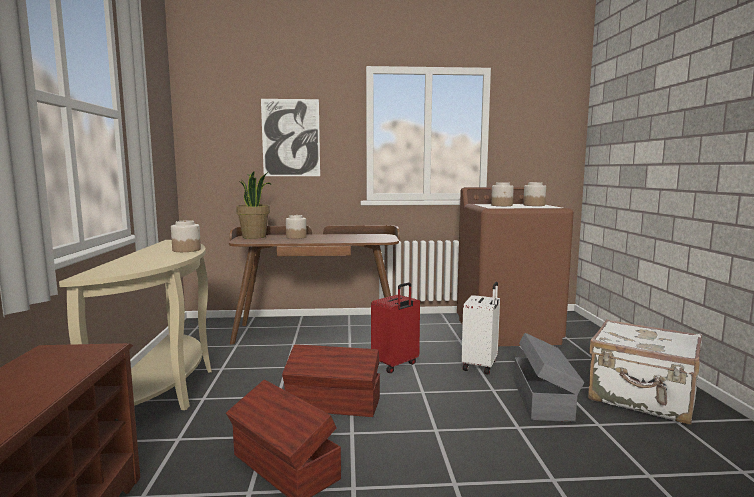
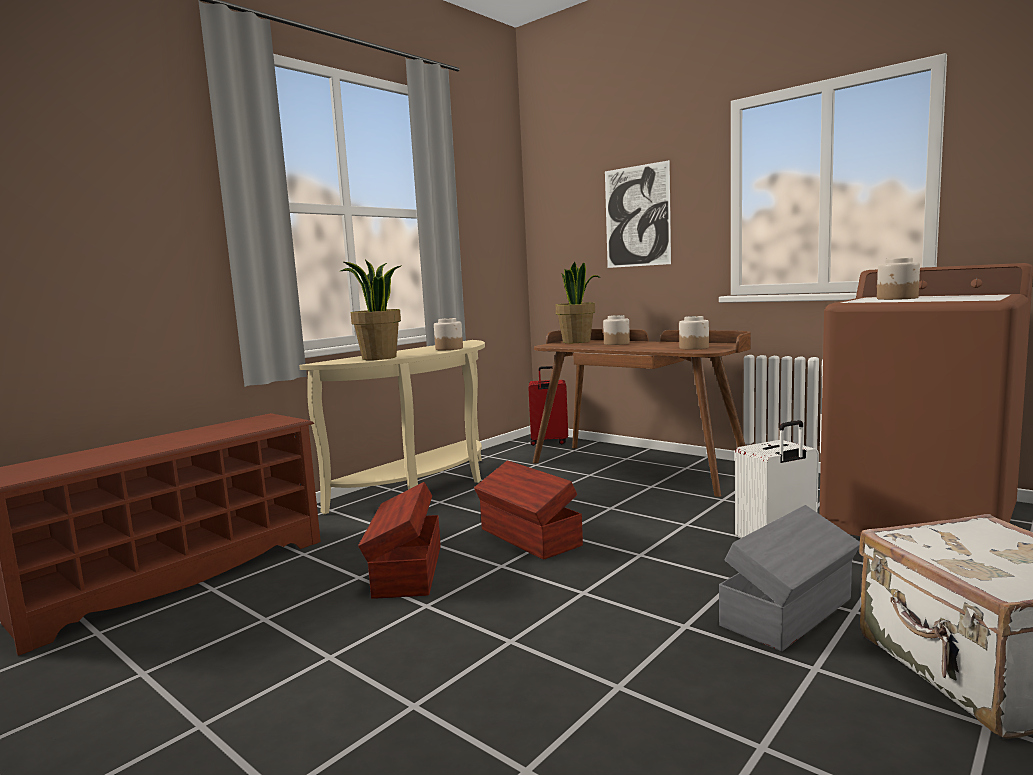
camera: 45 degrees right, 0 degrees up
(145, 265) = (379, 358): none -> potted plant
(395, 365) = (661, 520): red suitcase -> red suitcase (549, 442)
(533, 205) = (965, 297): jar -> jar (694, 347)

